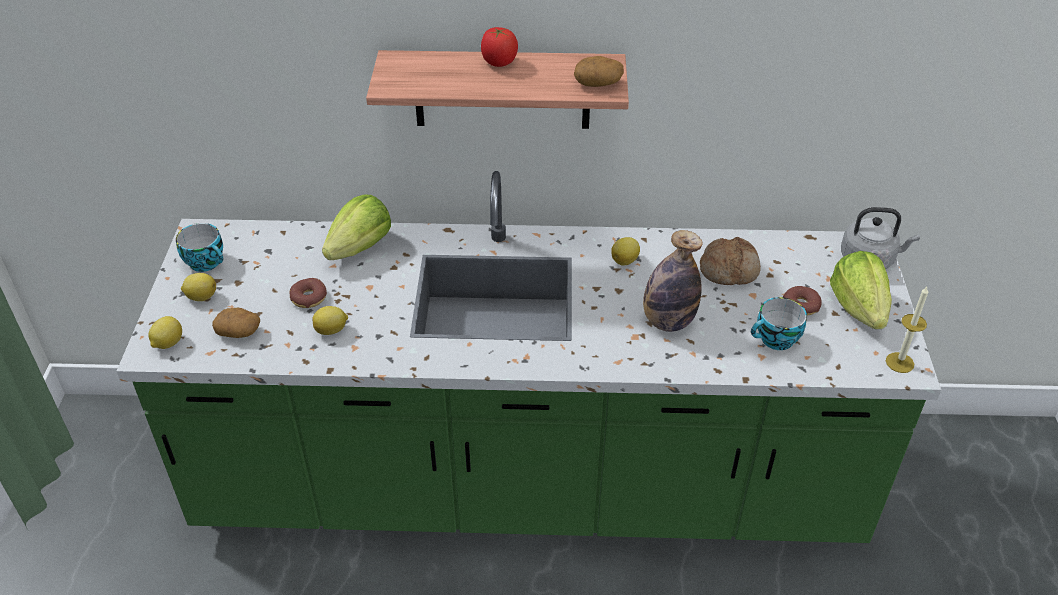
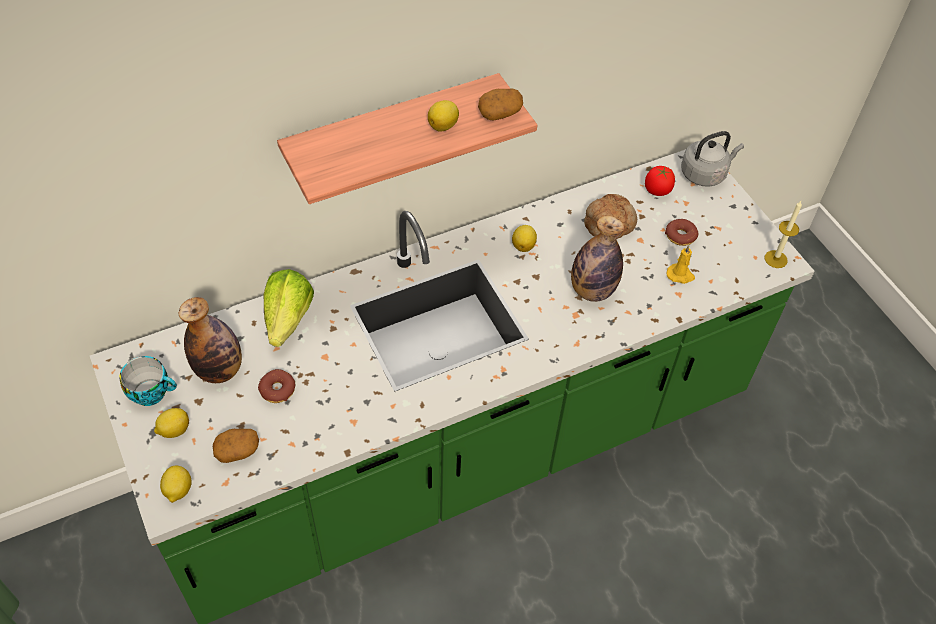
camera: 30 degrees left, 10 degrees up
(273, 265) = (219, 370): none -> bottle
(332, 330) = (322, 413): lemon -> lemon (443, 126)
(499, 63) = (399, 118): tomato -> tomato (657, 191)
(775, 340) = (680, 275): cup -> yellow candle
(858, 308) = (722, 222): lettuce -> none

